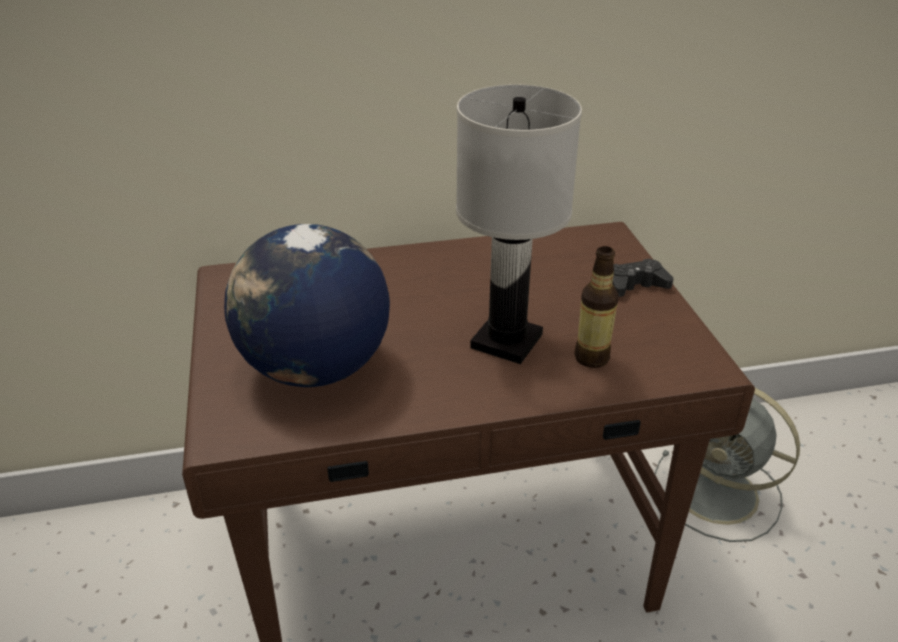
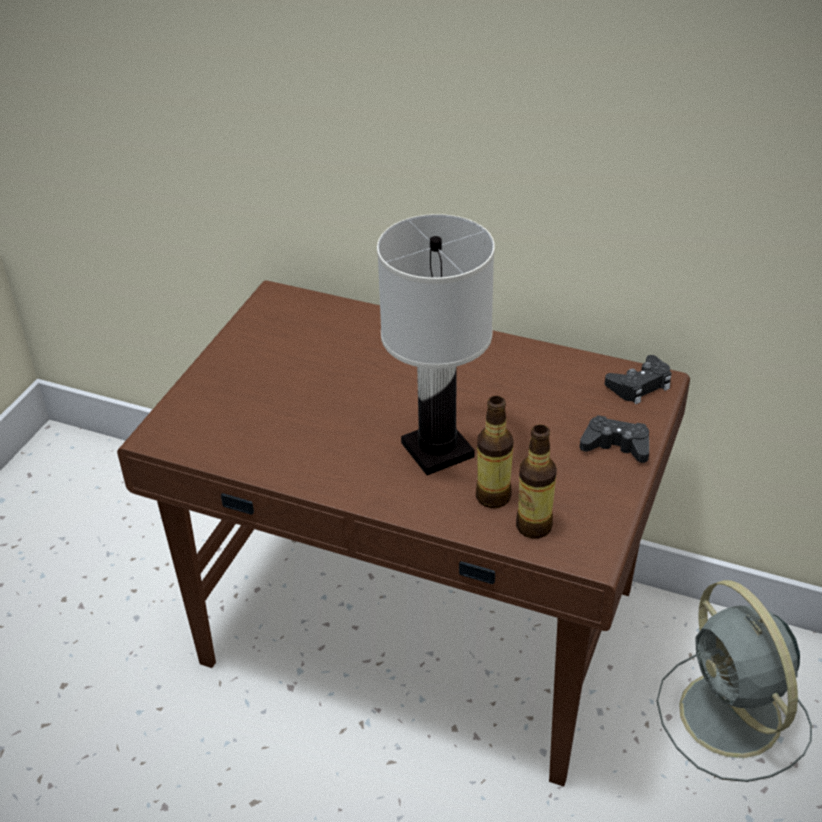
camera: 35 degrees right, 5 degrees up
(315, 369) = (267, 409): globe -> none
(602, 239) = (639, 385): none -> black game controller
(648, 366) = (534, 526): none -> bottle

